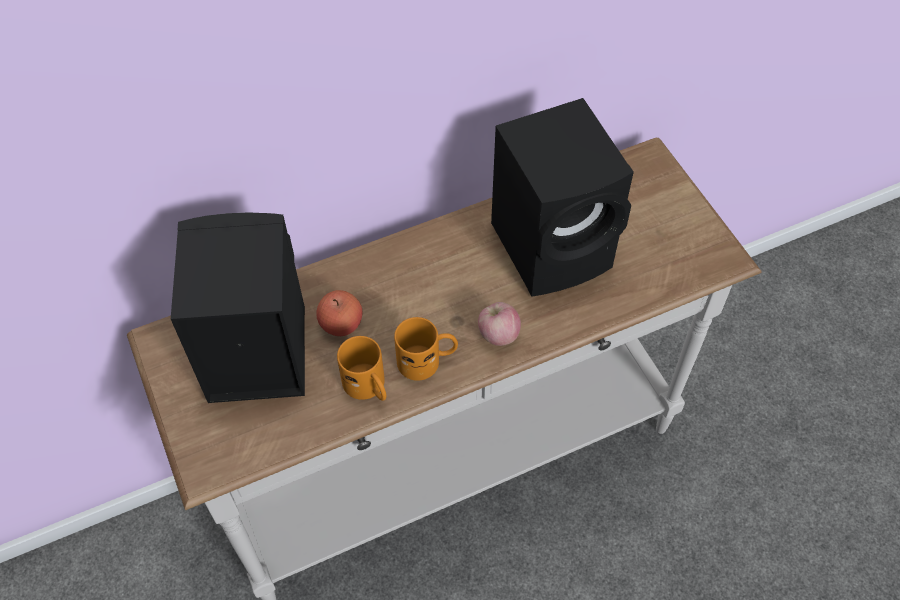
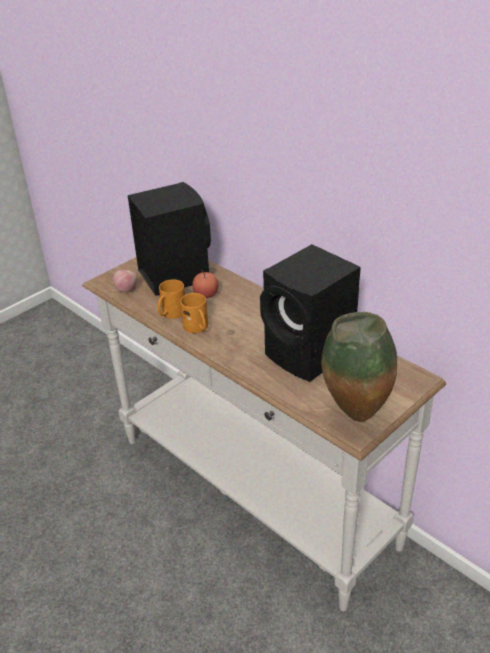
camera: 70 degrees right, 20 degrees down
(498, 334) = (230, 349): apple -> apple (126, 290)
(691, 246) = (354, 415): none -> vase

